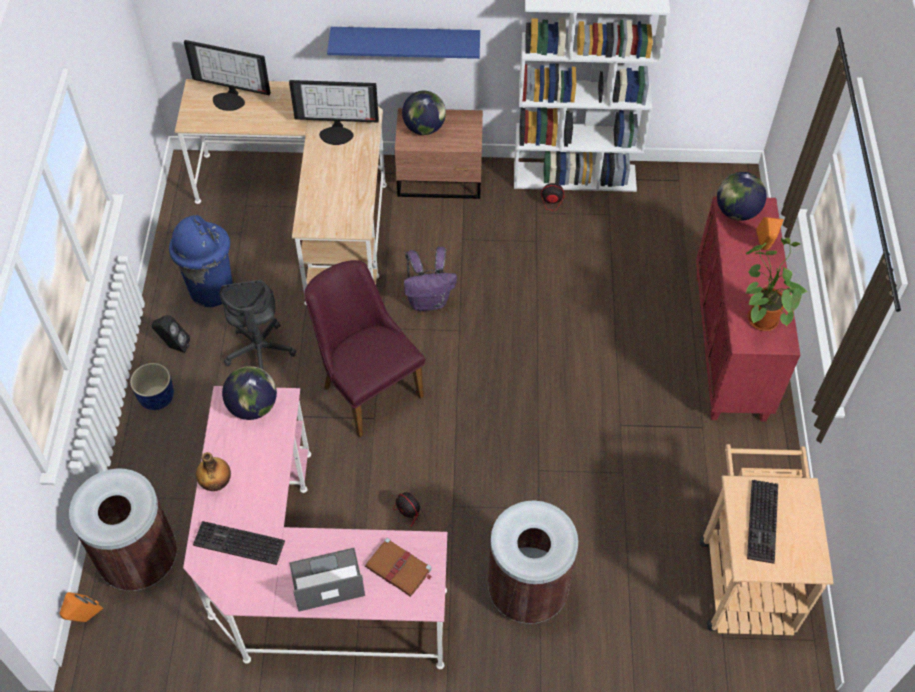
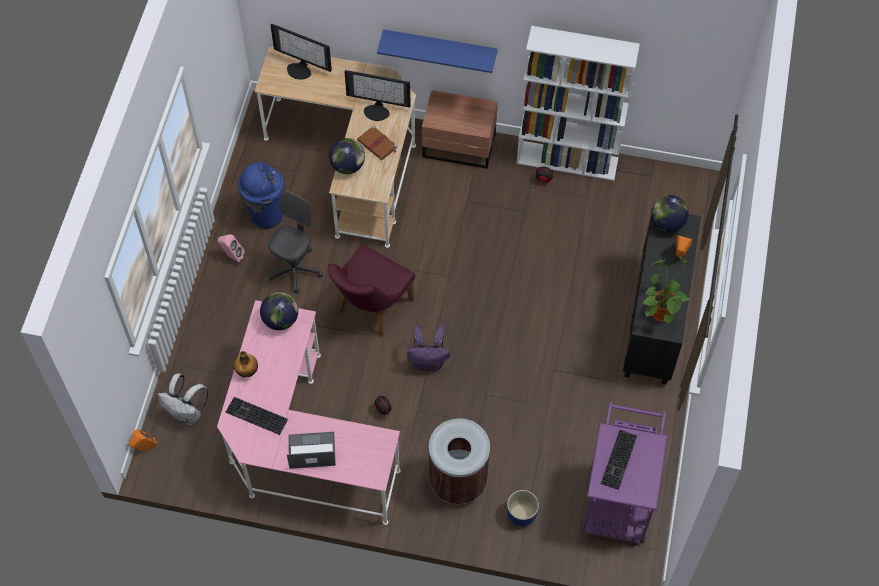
camera: 10 degrees right, 5 degrees up
(140, 559) = (187, 413): brown trash can -> white backpack
(157, 397) = (214, 294): blue planter -> blue planter (521, 514)
(174, 346) = (232, 256): black speaker -> pink speaker
(260, 351) = (295, 270): grey office chair -> grey office chair turned 150 degrees counterclockwise
(366, 386) = (370, 310): purple chair -> purple chair turned 120 degrees counterclockwise
(399, 569) = (362, 451): brown book -> brown book (378, 144)
(424, 128) = (448, 110): globe -> globe (348, 166)
(429, 300) = (430, 248): purple backpack -> purple backpack (428, 362)
(731, 347) = (655, 321): red cabinet -> black cabinet
(744, 574) = (618, 495): beige cart -> purple cart

